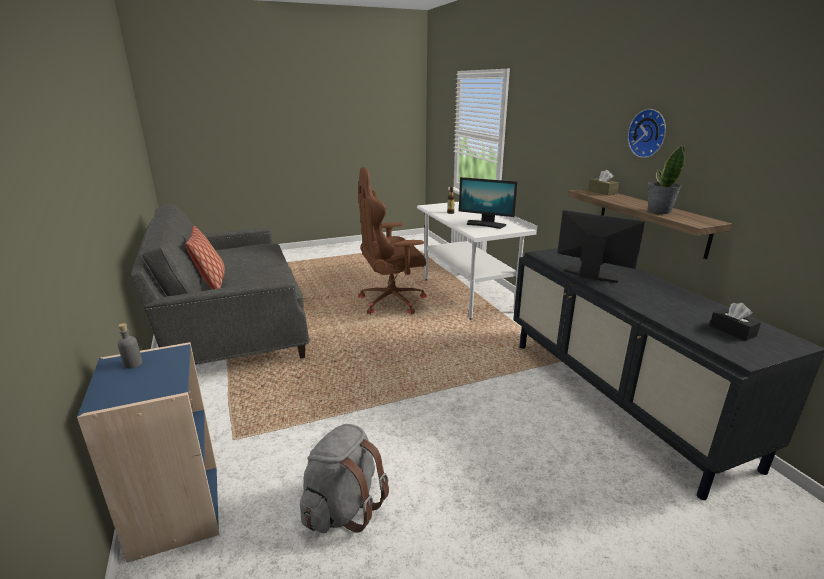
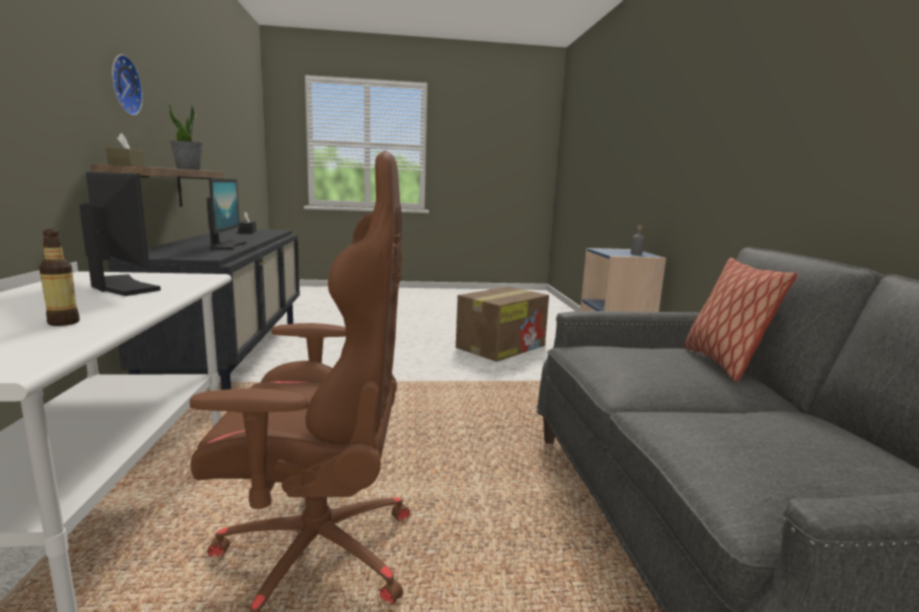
camera: 165 degrees left, 10 degrees down
(343, 508) = (501, 346): grey backpack -> cardboard box
(591, 275) = (226, 246): monitor -> monitor turned 150 degrees counterclockwise

